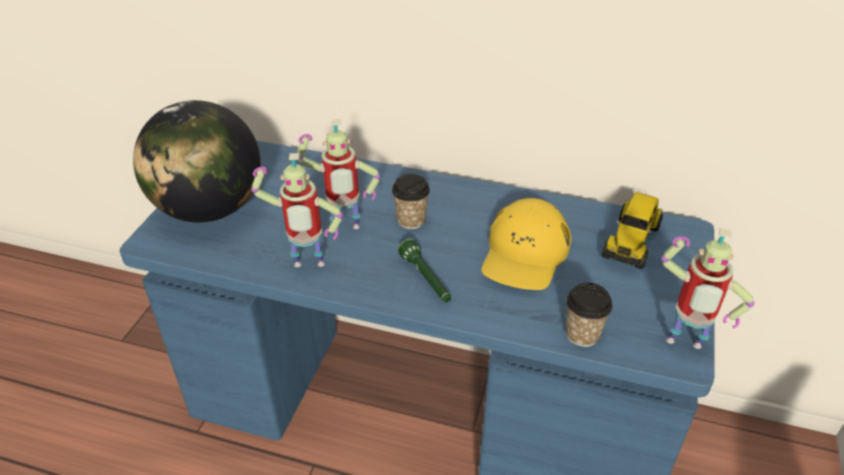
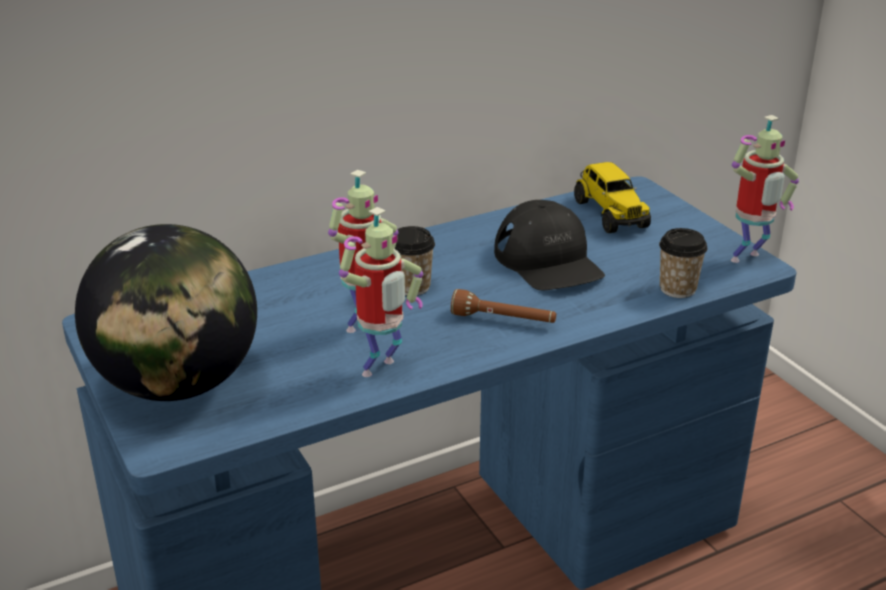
camera: 45 degrees left, 10 degrees down
(426, 279) = (503, 320): green flashlight -> brown flashlight
(525, 253) = (548, 261): yellow cap -> black cap

